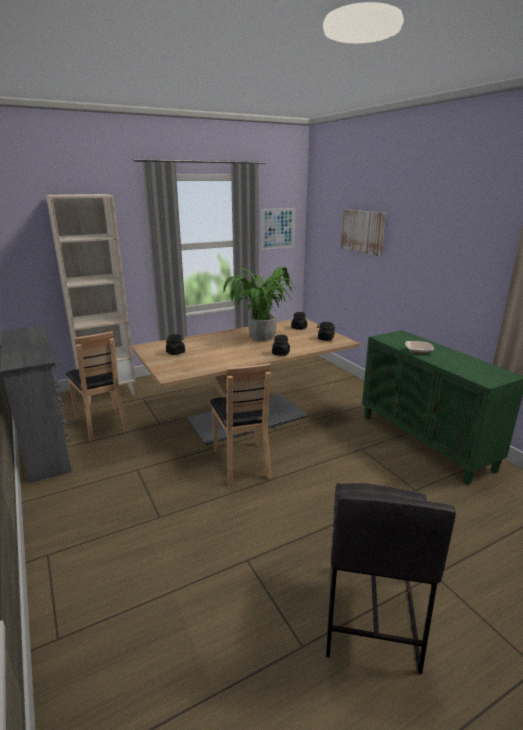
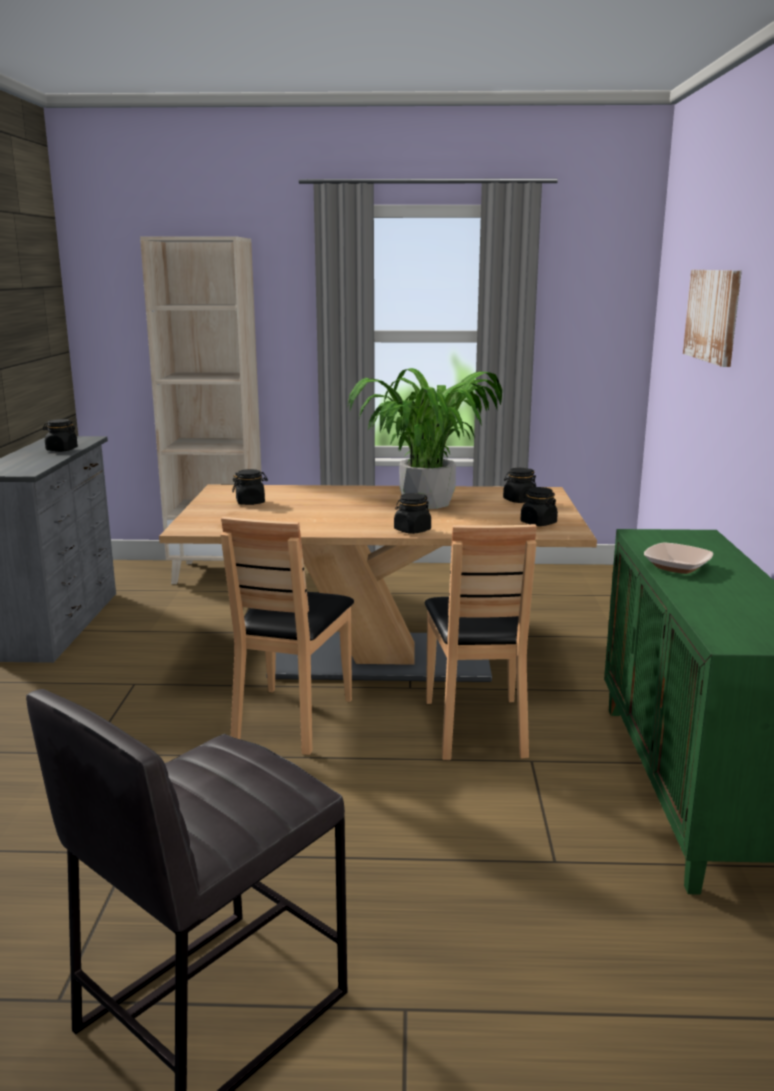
camera: 30 degrees right, 5 degrees down
(34, 339) = (61, 450): none -> black jar
(102, 423) = (162, 612): brown chair -> brown chair (477, 727)
(278, 228) = (587, 313): picture -> none

